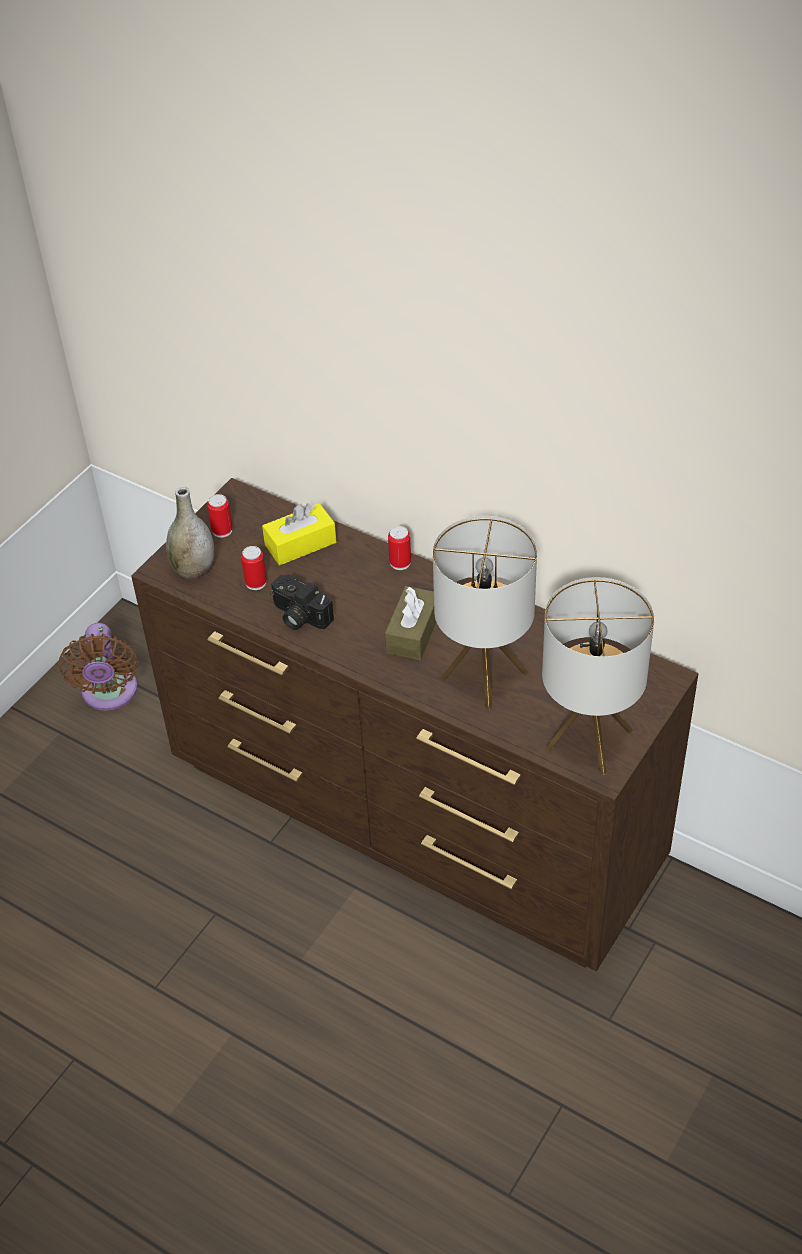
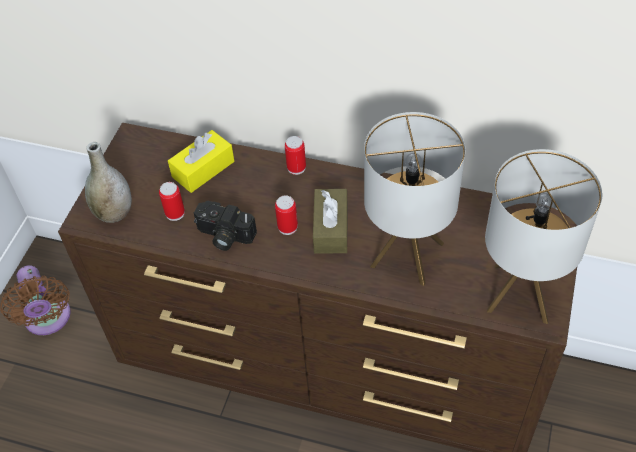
camera: 15 degrees left, 5 degrees up
(222, 530) = (129, 171): can -> can (287, 227)

